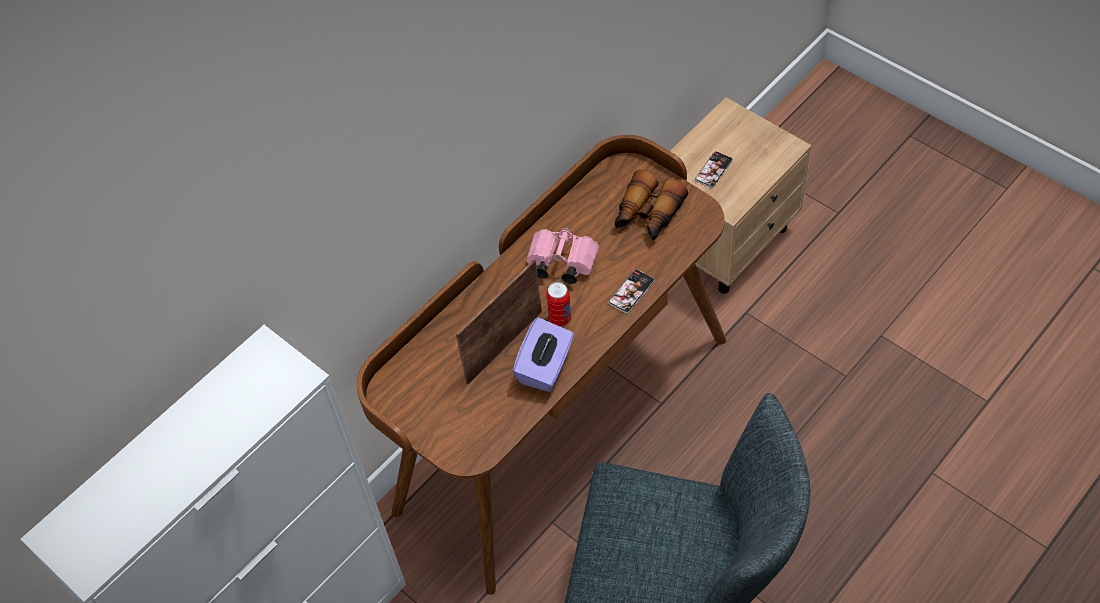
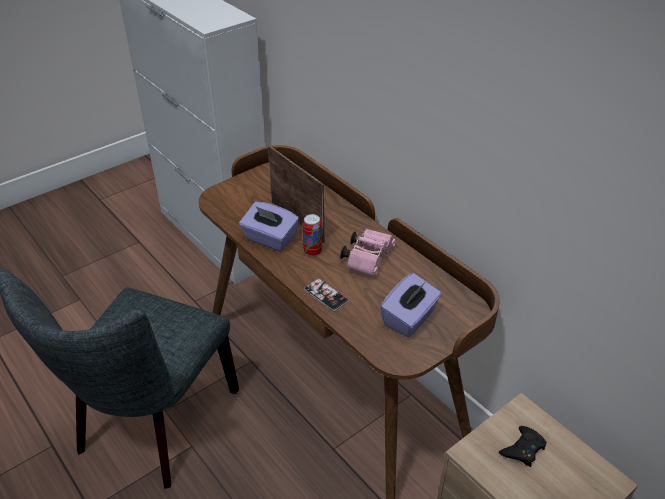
camera: 95 degrees right, 15 degrees down
(647, 215) = (409, 318): binoculars -> purple tissue box
(713, 170) = (523, 449): phone -> black game controller

